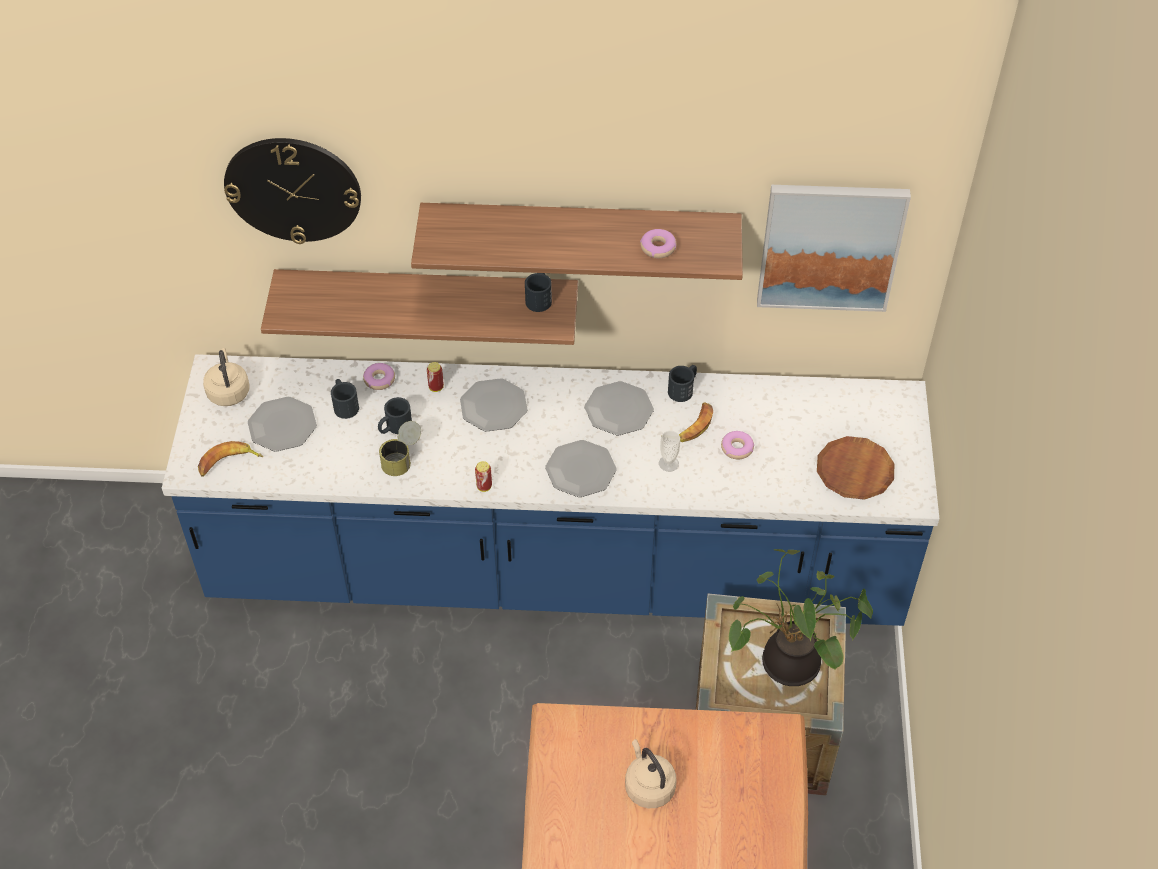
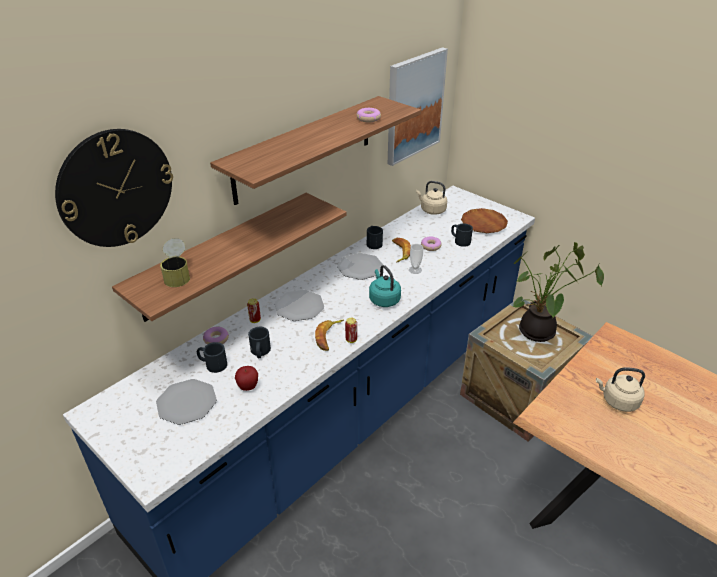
camera: 50 degrees left, 15 degrees down
(228, 391) = (119, 414): beige kettle -> beige kettle (431, 210)
(228, 463) = (177, 449): banana -> banana (329, 337)
(341, 454) = (248, 387): none -> apple
(402, 459) = (288, 362): can -> can (178, 275)
(539, 297) = (300, 207): black mug -> black mug (460, 240)
(580, 470) = (383, 299): plate -> turquoise kettle

